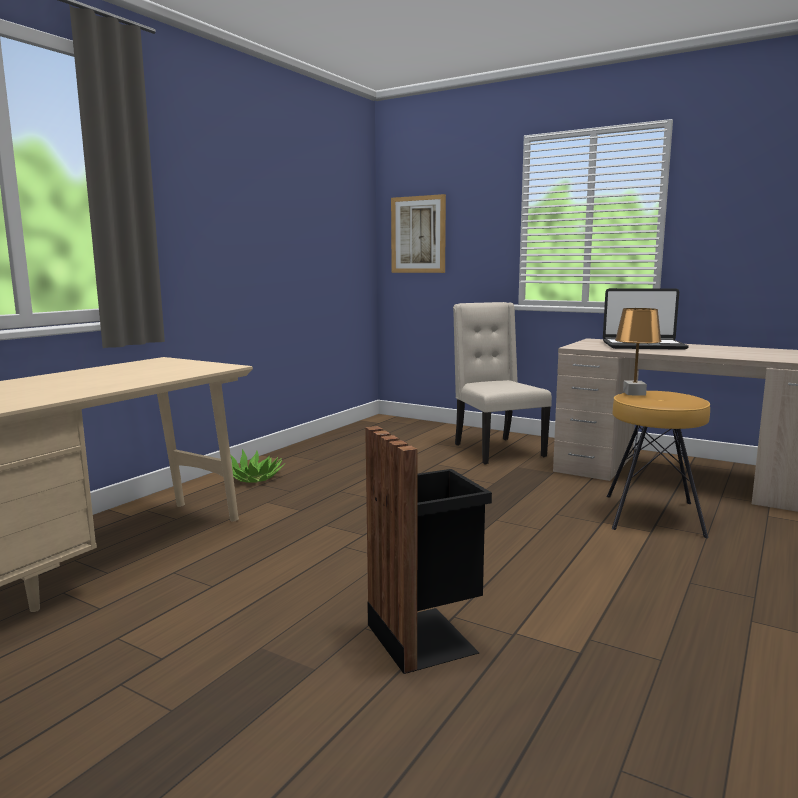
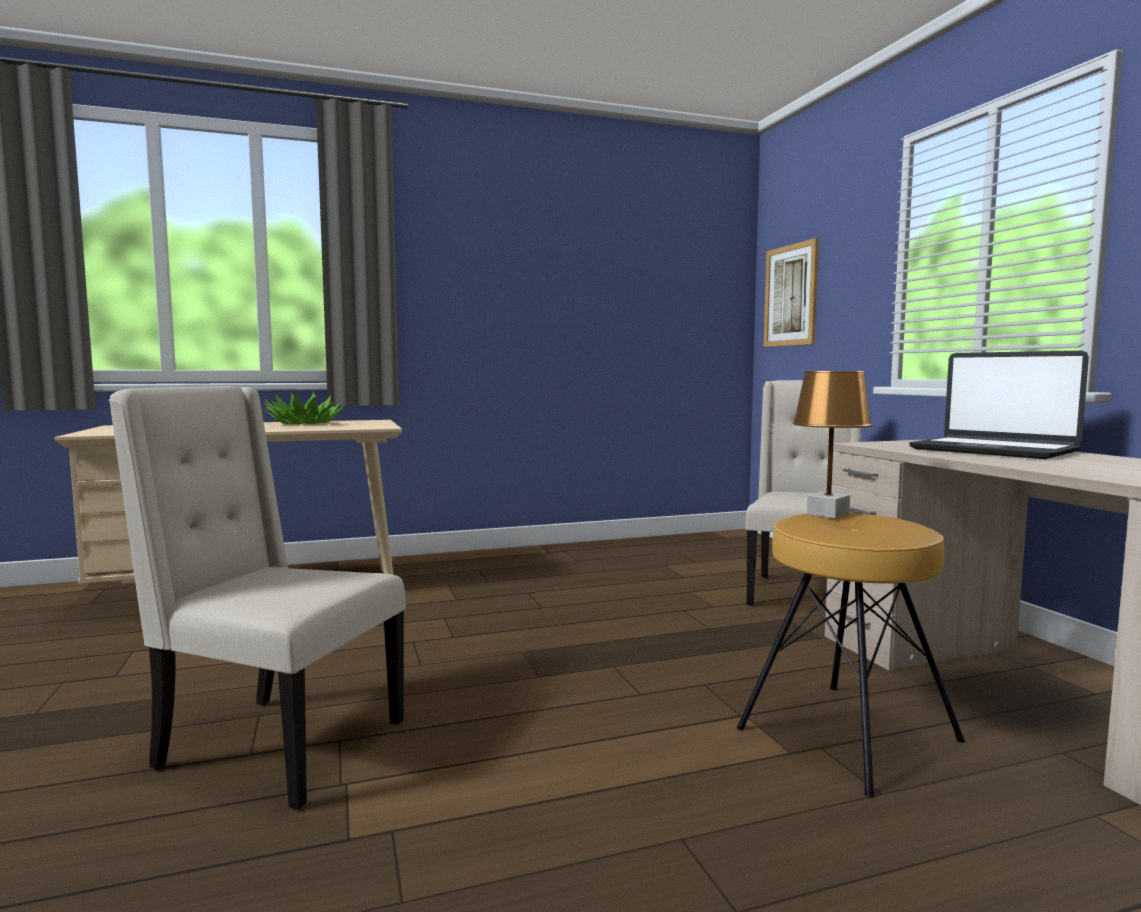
camera: 40 degrees right, 5 degrees down
(254, 478) = (486, 563): potted plant -> potted plant (304, 424)
(426, 636) = (276, 746): black trash can -> beige chair

